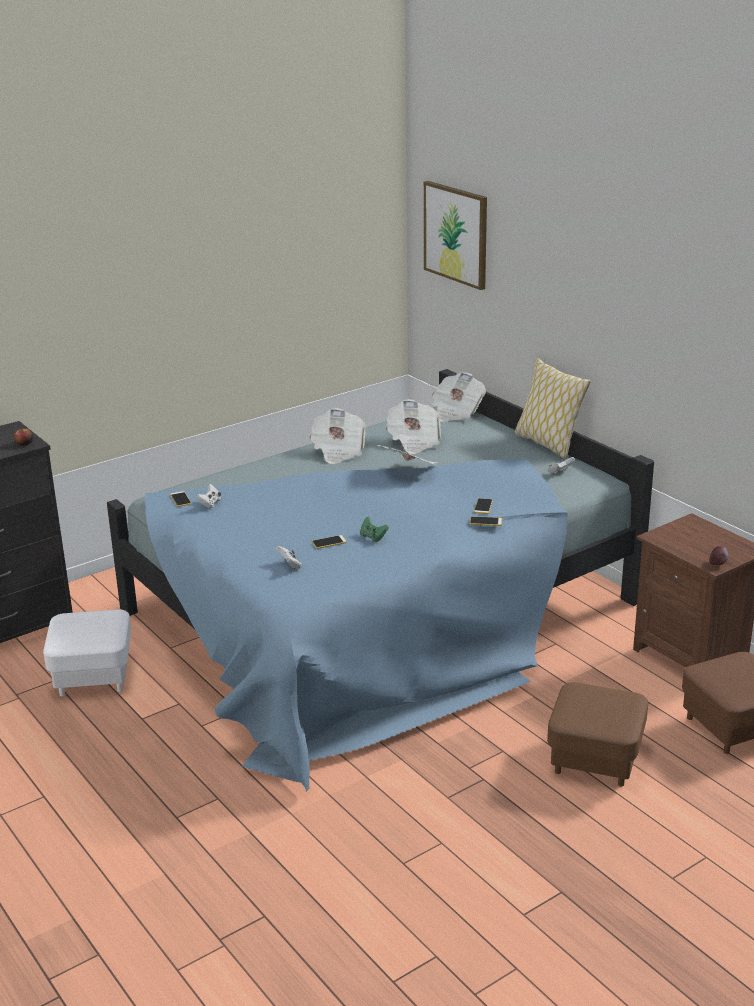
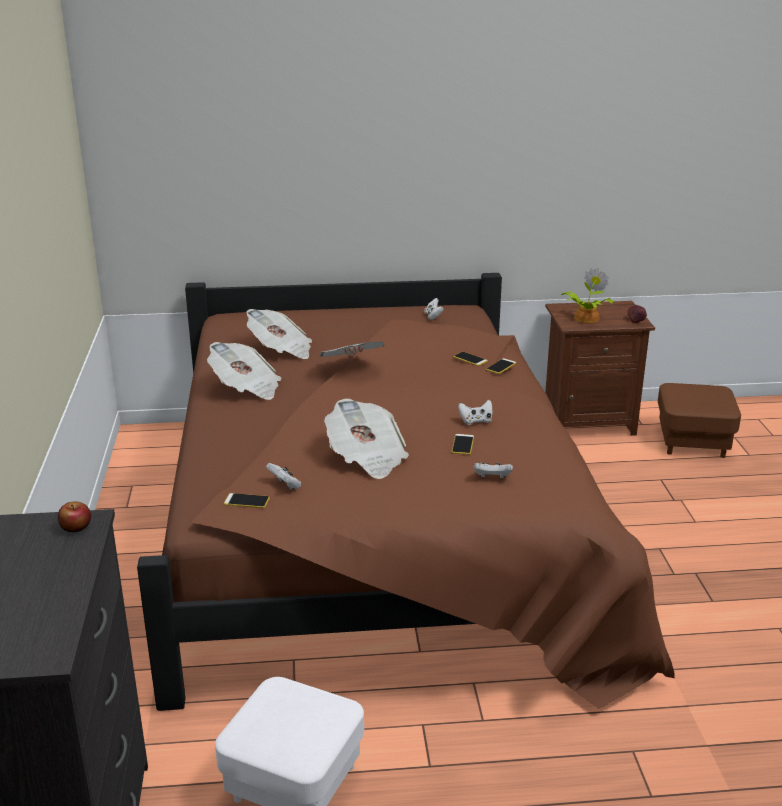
camera: 60 degrees left, 0 degrees up
(373, 537) = (476, 421): green game controller -> white game controller
(379, 616) = (380, 534): blue bed -> brown bed
(456, 234) = (179, 122): picture -> none
(456, 412) = (246, 317): newspaper -> newspaper (367, 458)
(548, 444) = (369, 305): pillow -> none
(595, 759) = (699, 511): brown ottoman -> none
(683, 538) = (585, 318): none -> potted plant

